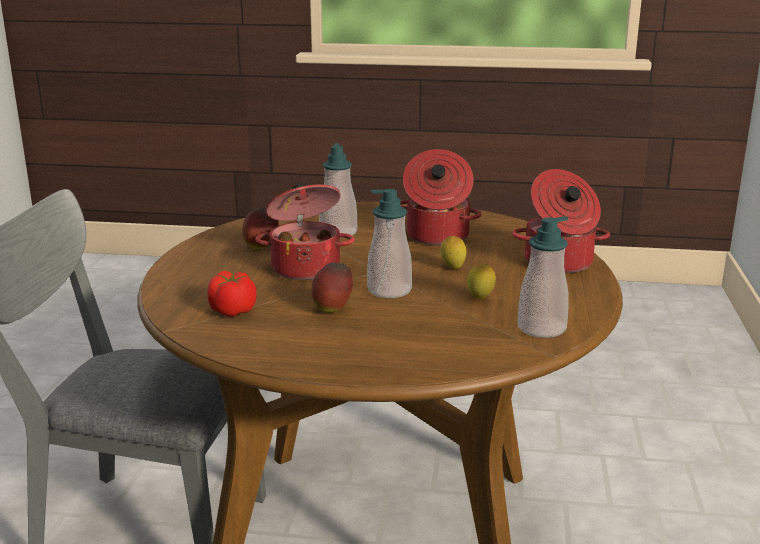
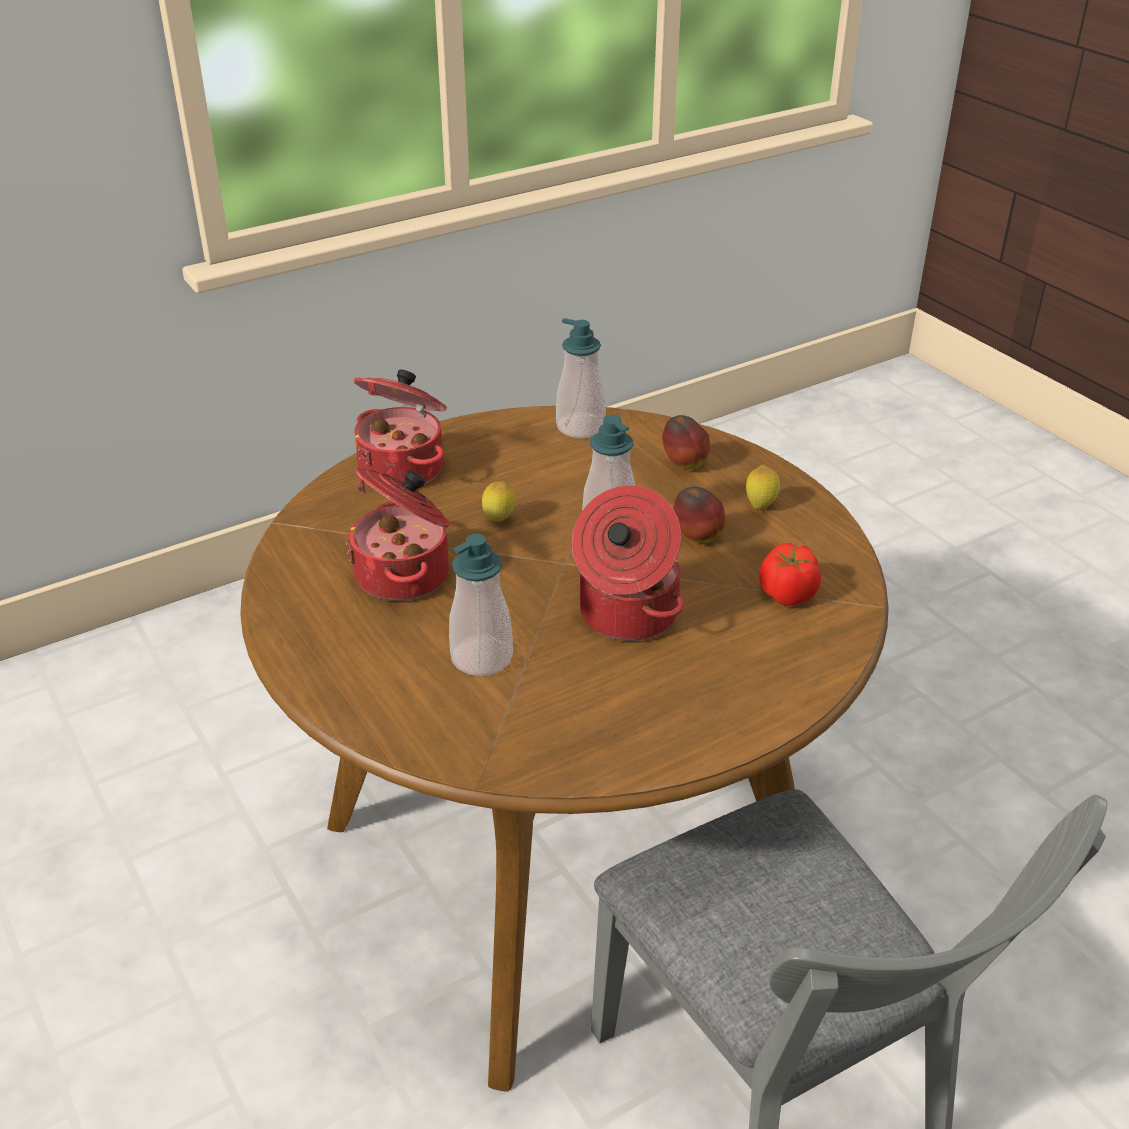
camera: 130 degrees left, 15 degrees up
(261, 247) = (613, 689): apple -> apple (684, 465)
(480, 299) = (558, 475): lemon -> lemon (760, 506)

